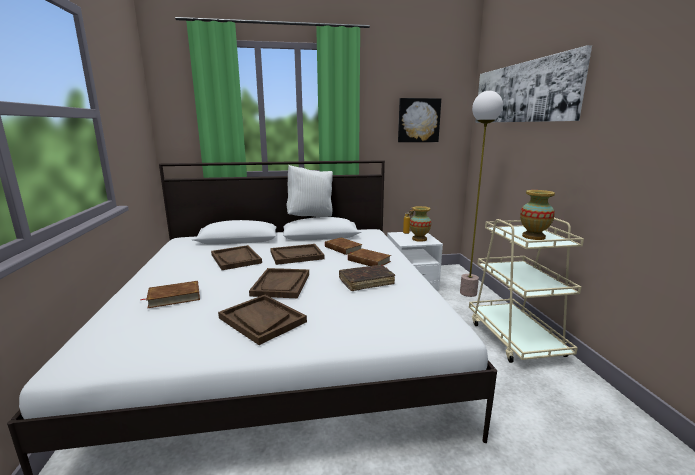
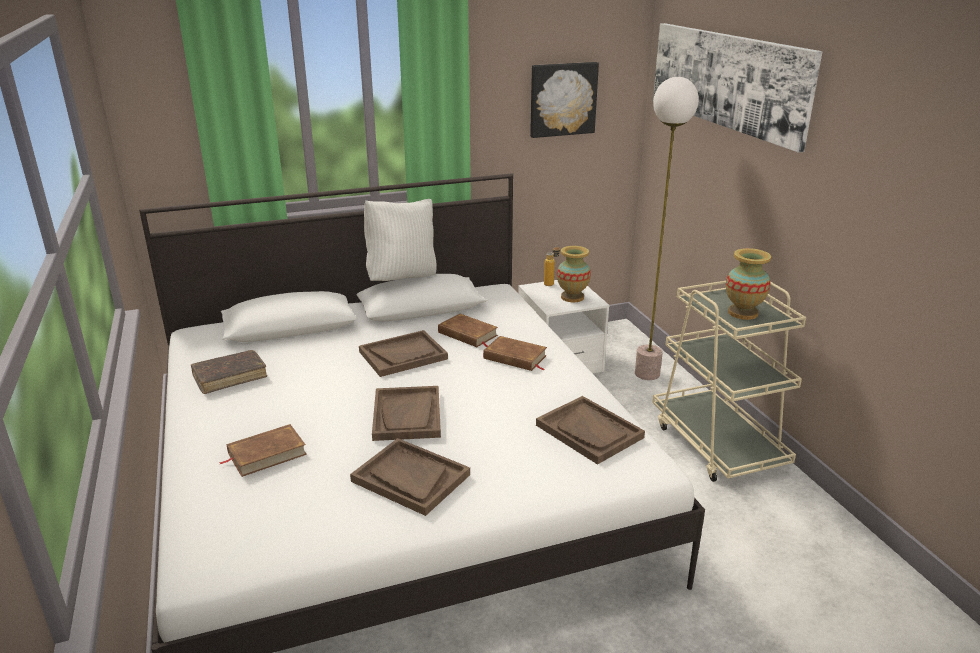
camera: 10 degrees left, 10 degrees up
(236, 259) = (313, 371): brown tray -> brown tray (589, 431)
(366, 282) = (524, 399): brown book -> brown book (230, 377)

